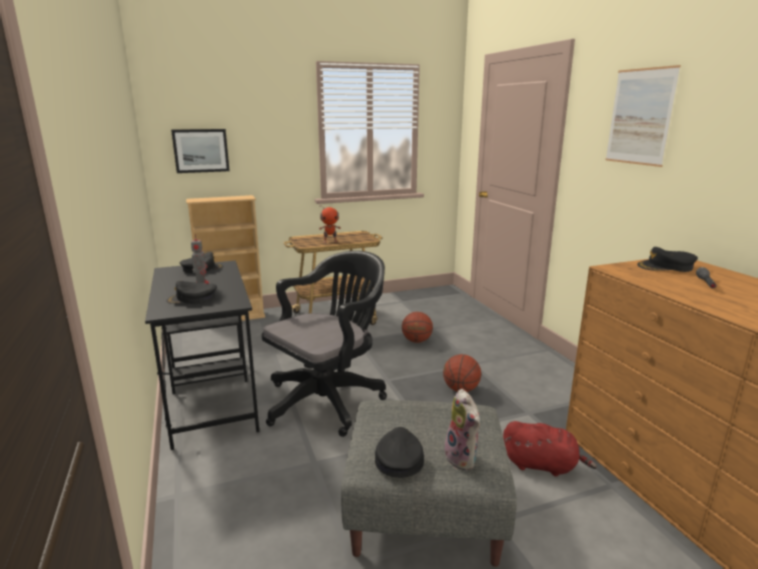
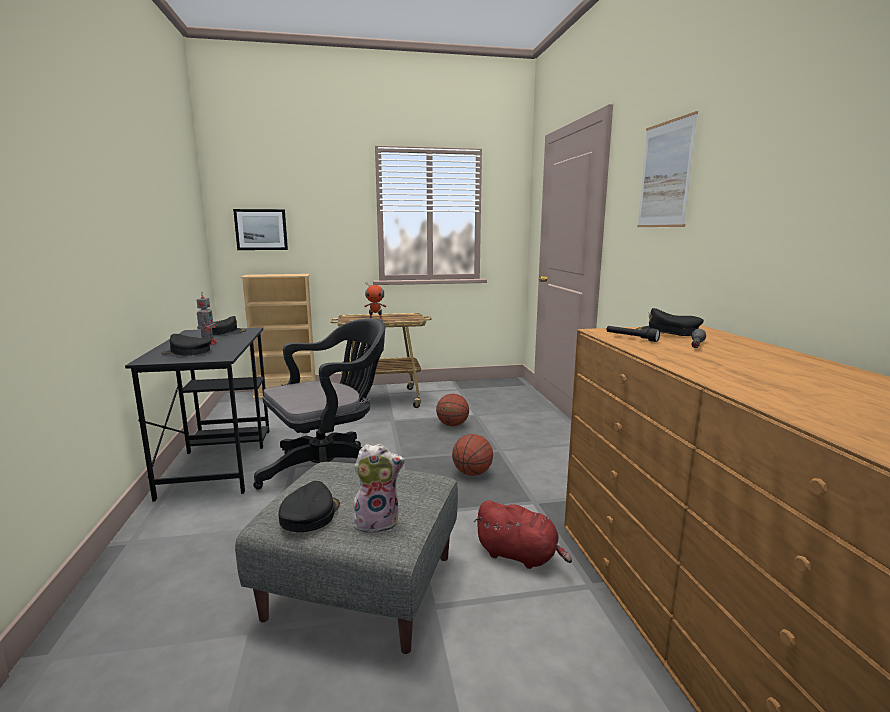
camera: 10 degrees right, 5 degrees down
(463, 459) = (378, 522): plush toy -> plush toy turned 90 degrees counterclockwise
(646, 276) = (631, 338): none -> black flashlight

